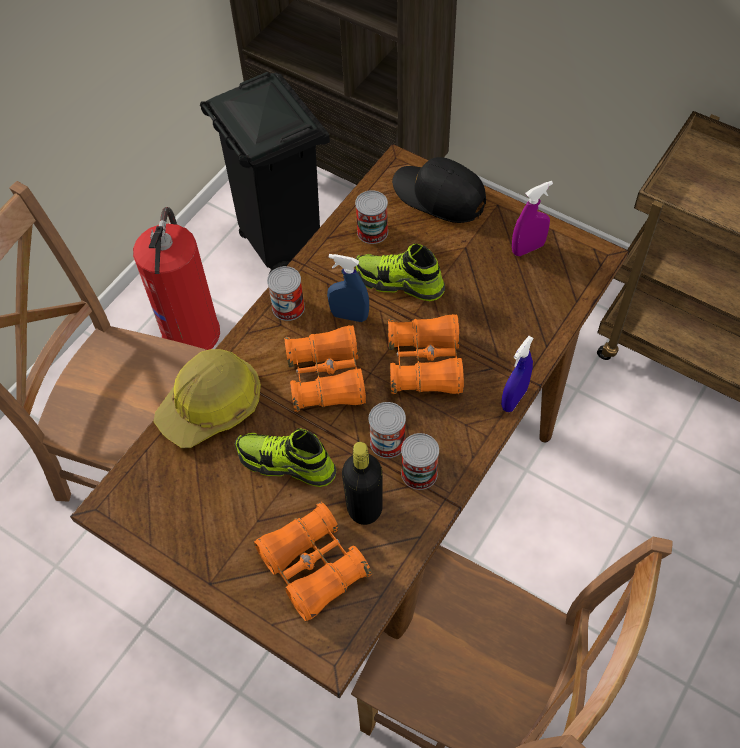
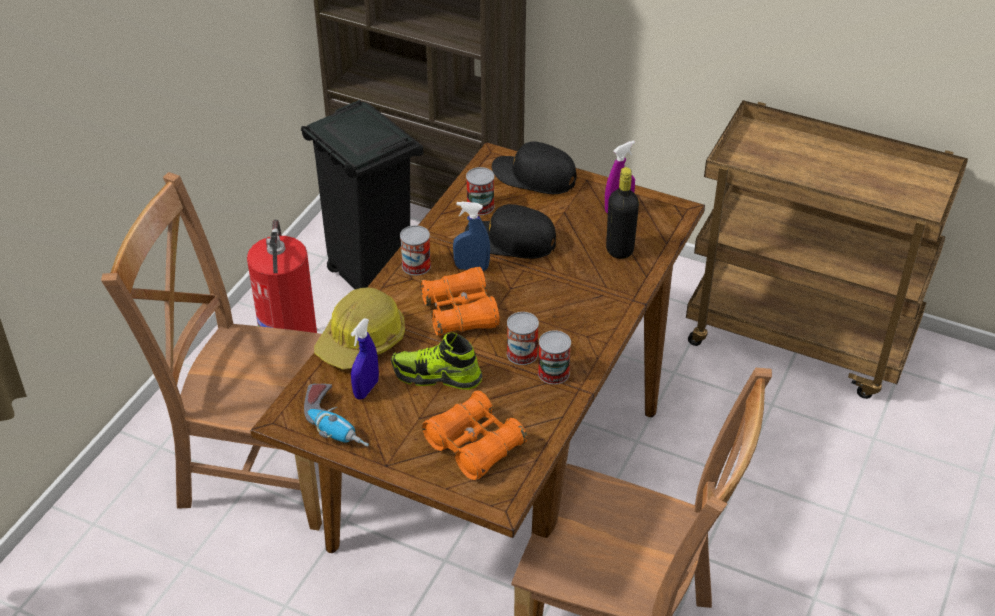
camera: 10 degrees left, 15 degrees down
(165, 520) = (337, 424): none -> power drill
(364, 508) = (511, 401): black bottle -> black bottle (619, 250)
(399, 283) = (511, 241): shoe -> black cap
(425, 364) = (544, 297): orange binoculars -> none
(514, 399) = (625, 315): blue spray bottle -> blue spray bottle (366, 389)

